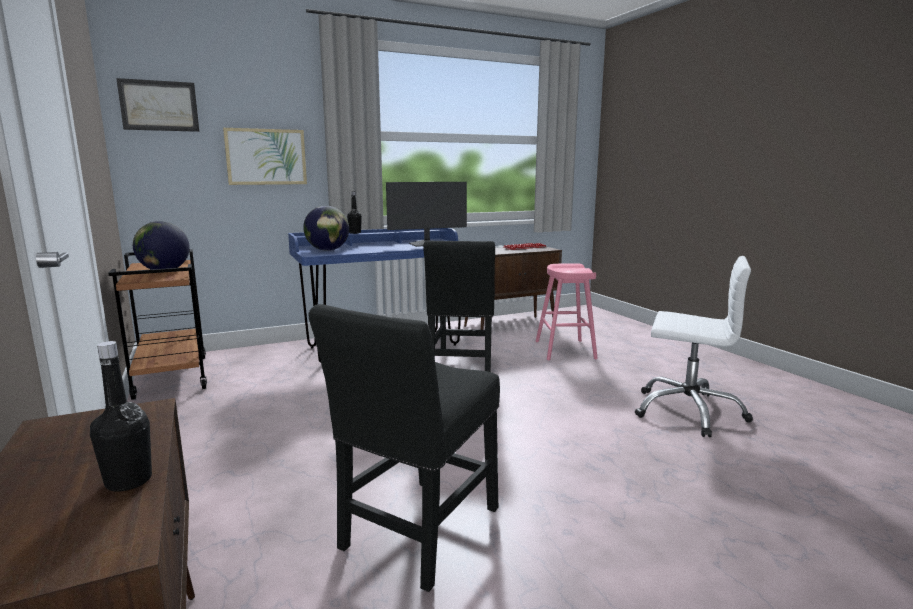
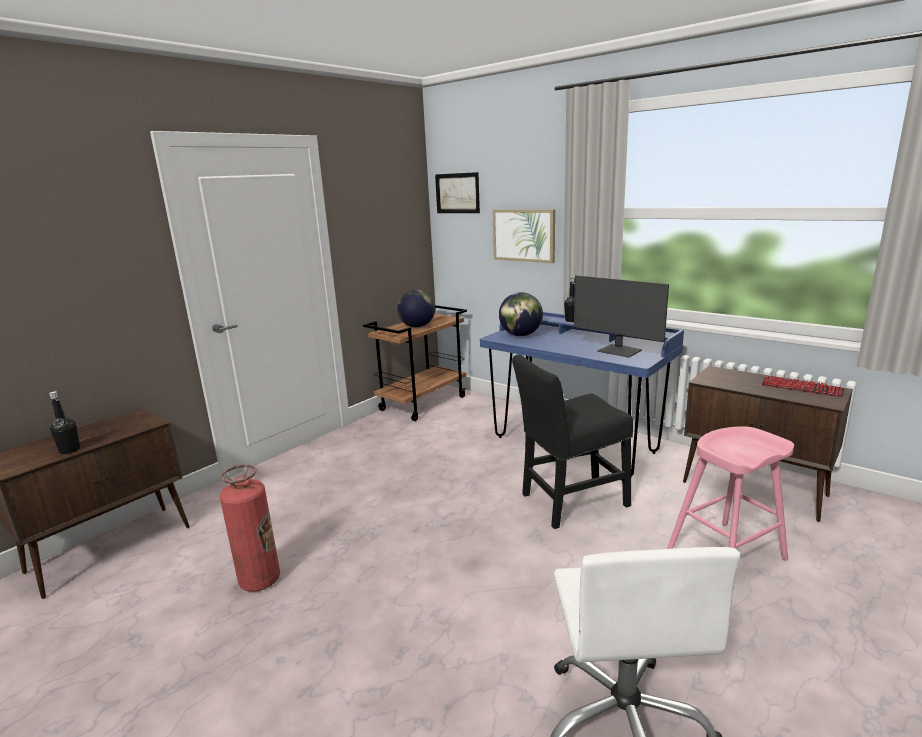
camera: 65 degrees right, 5 degrees up
(418, 533) = (260, 580): black chair -> fire extinguisher

